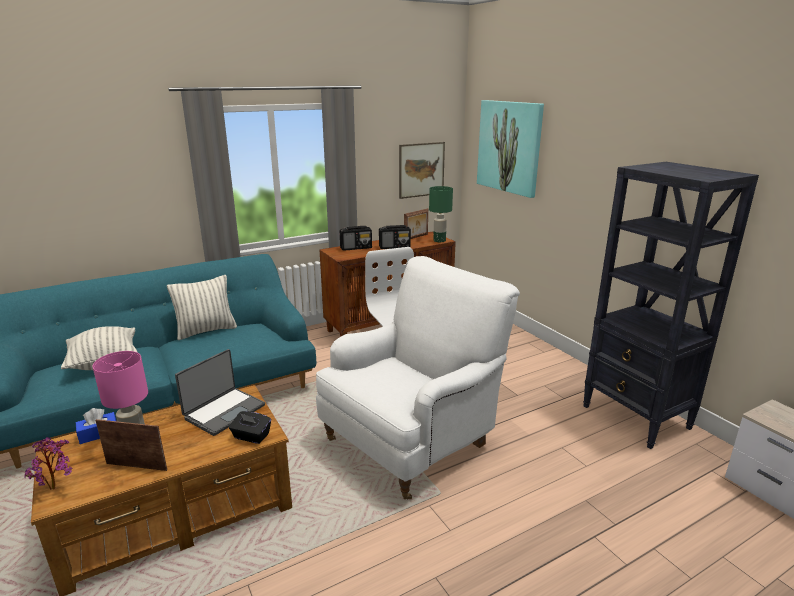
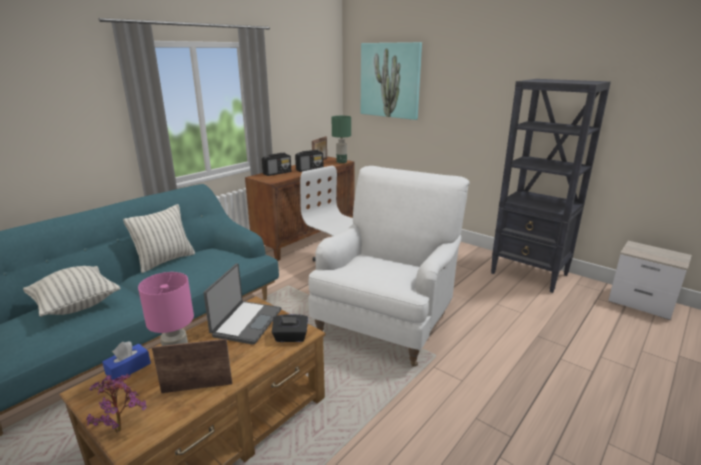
camera: 20 degrees left, 0 degrees up
(421, 170) = (315, 104): picture -> none

